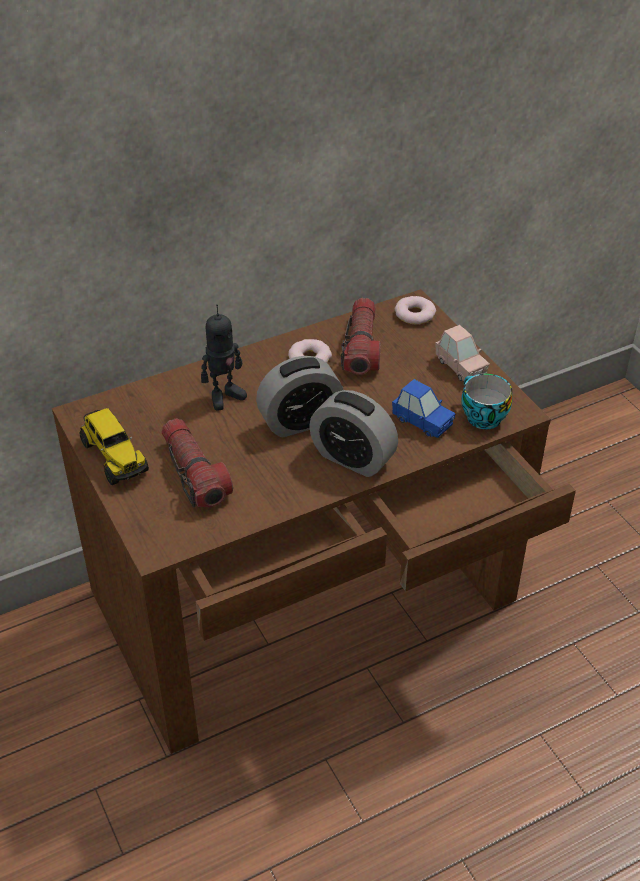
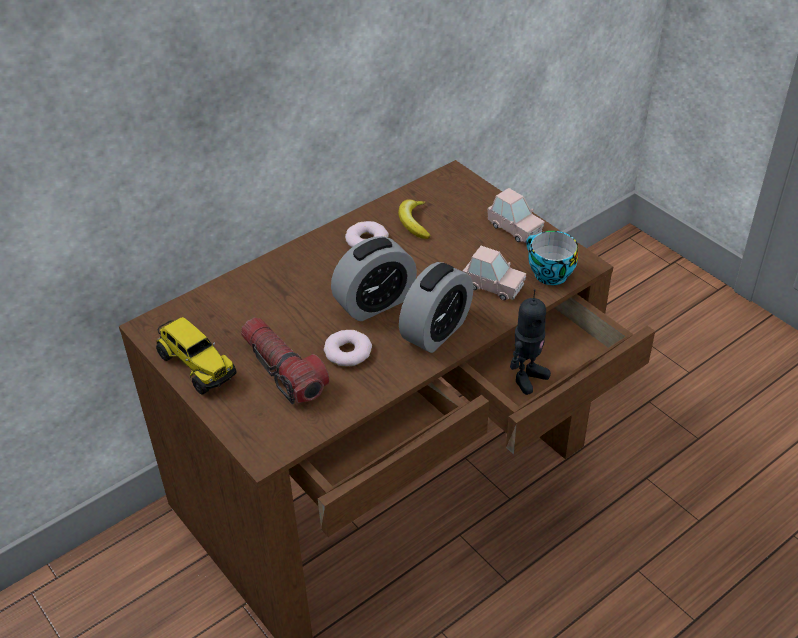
camera: 10 degrees left, 0 degrees up
(224, 396) = (292, 289): toy robot -> toy robot (527, 377)
(352, 458) = (436, 331): alarm clock -> alarm clock turned 75 degrees counterclockwise
(361, 347) = (414, 222): flashlight -> banana
(414, 314) = (456, 184): donut -> donut (347, 352)
(422, 422) = (493, 286): blue toy car -> pink toy car

